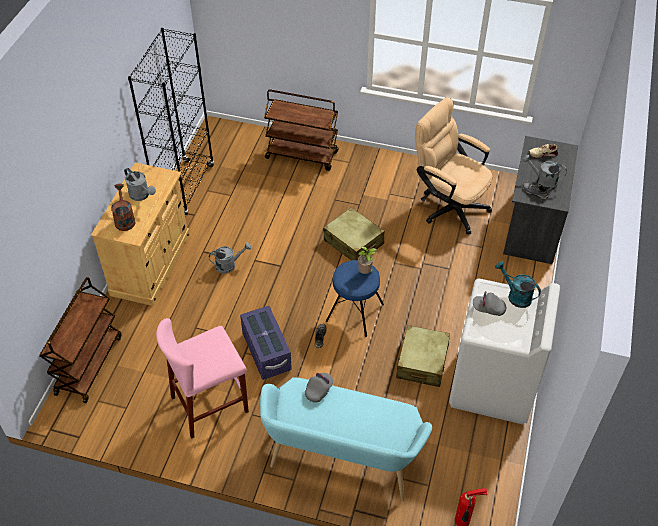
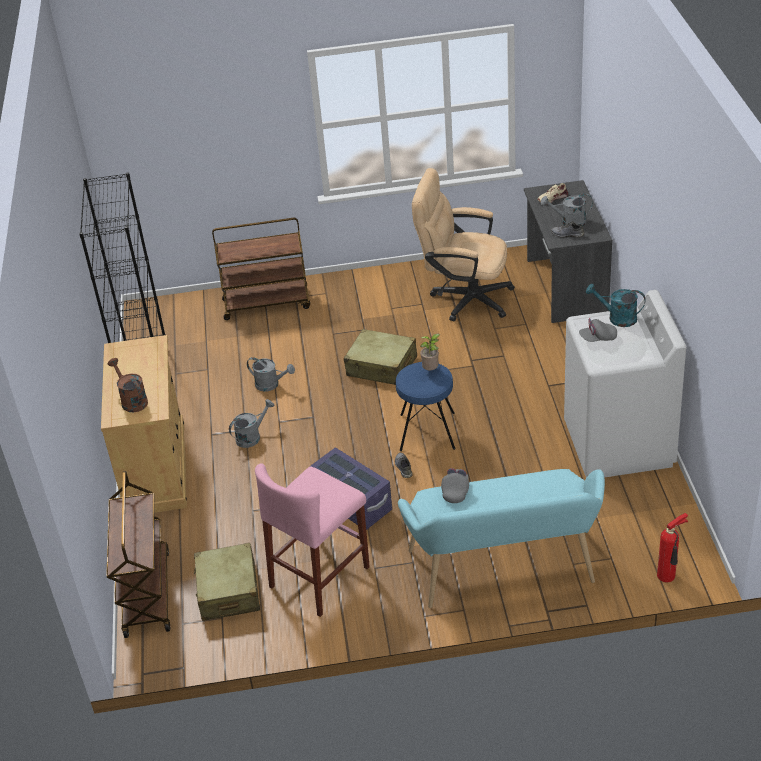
camera: 20 degrees left, 10 degrees down
(141, 195) = (136, 371): grey watering can -> grey watering can (271, 385)
(422, 362) = (531, 450): beige suitcase -> beige suitcase (228, 591)

